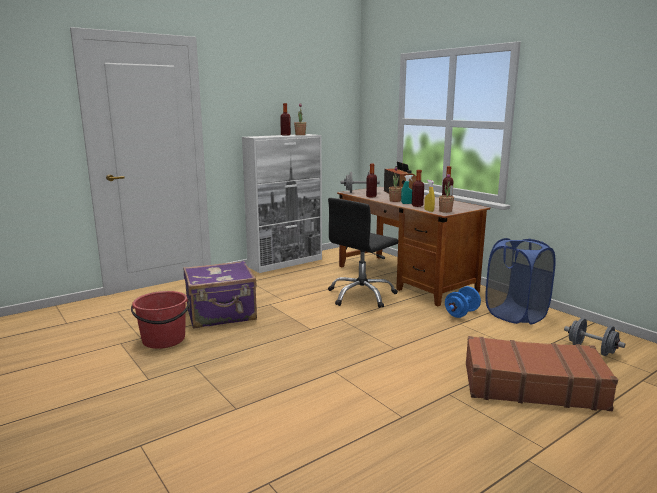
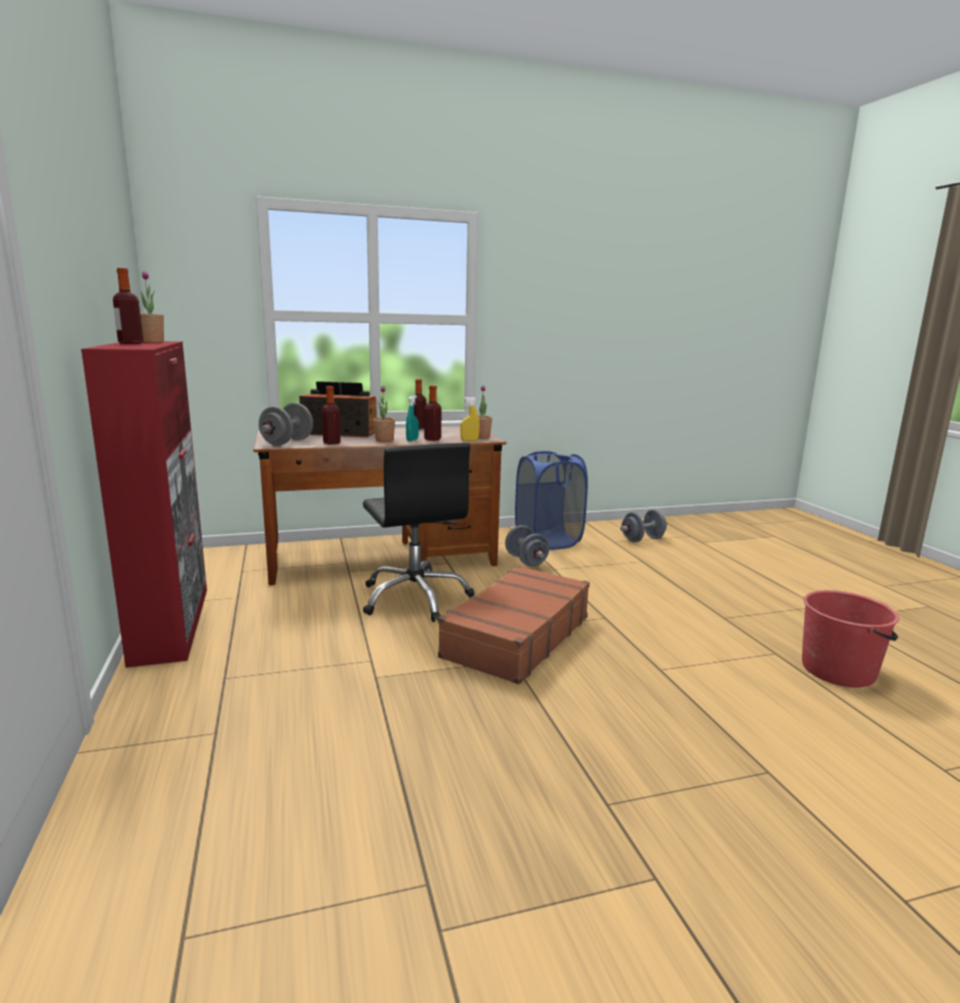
camera: 70 degrees left, 0 degrees up
(164, 340) = (464, 840): red bucket -> red bucket (839, 670)
(221, 315) = (383, 739): purple suitcase -> none
(286, 263) = (171, 623): white cabinet -> red cabinet
(461, 313) = (526, 561): blue dumbbell -> grey dumbbell
(532, 385) = (708, 579): brown suitcase -> brown suitcase (516, 637)

